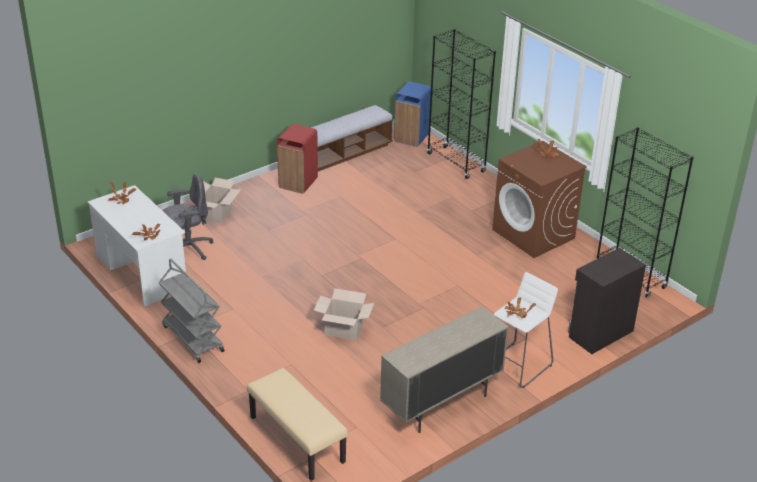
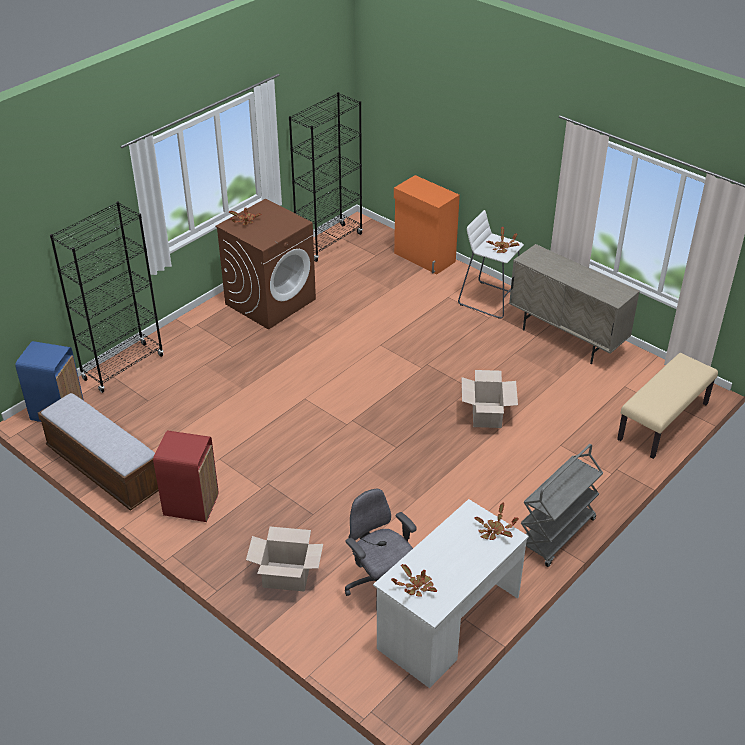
camera: 100 degrees left, 5 degrees up
(599, 333) = (424, 258): black cabinet -> orange cabinet

